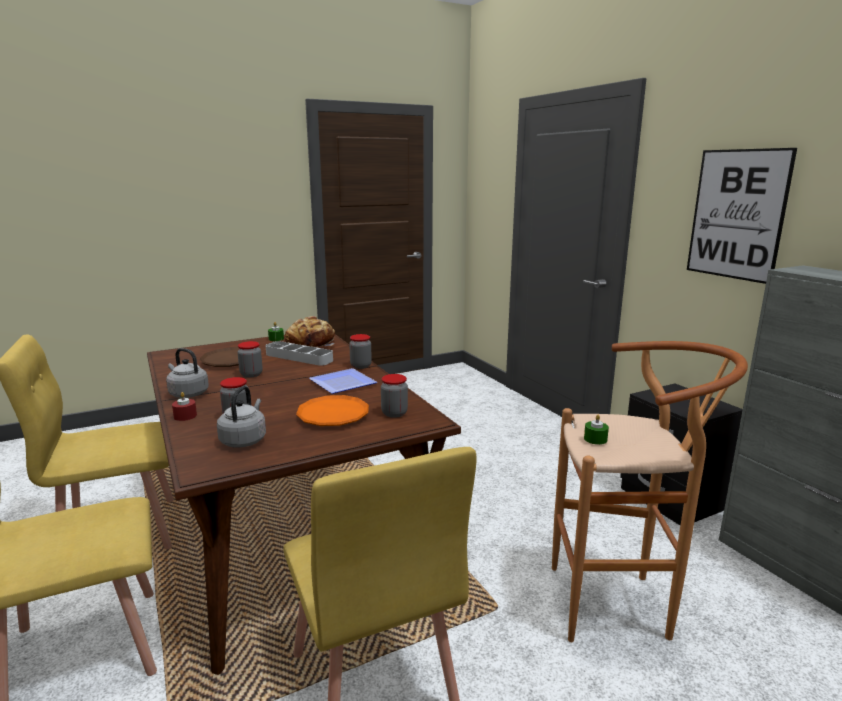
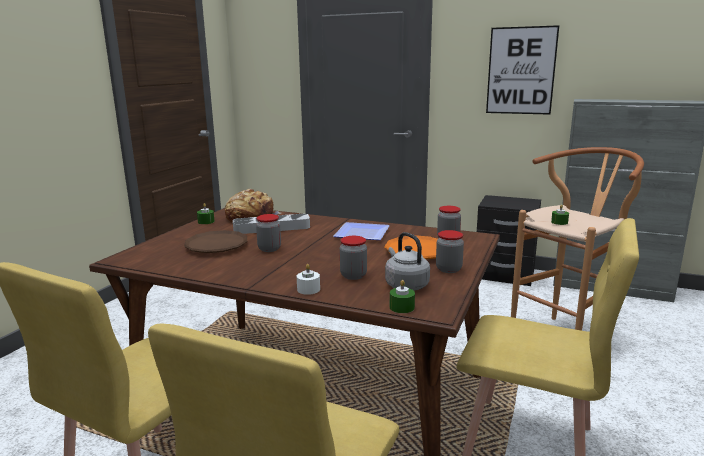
camera: 40 degrees left, 0 degrees up
(185, 416) = (308, 289): red candle -> white candle
(187, 393) = (256, 276): grey kettle -> none
(191, 456) = (402, 307): none -> green candle
(361, 366) = (339, 221): jar -> jar (448, 269)

